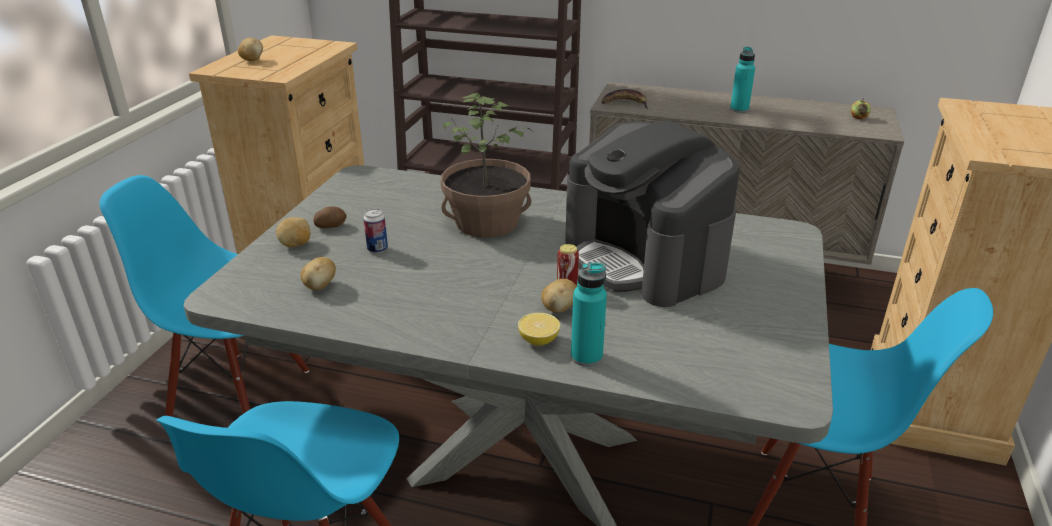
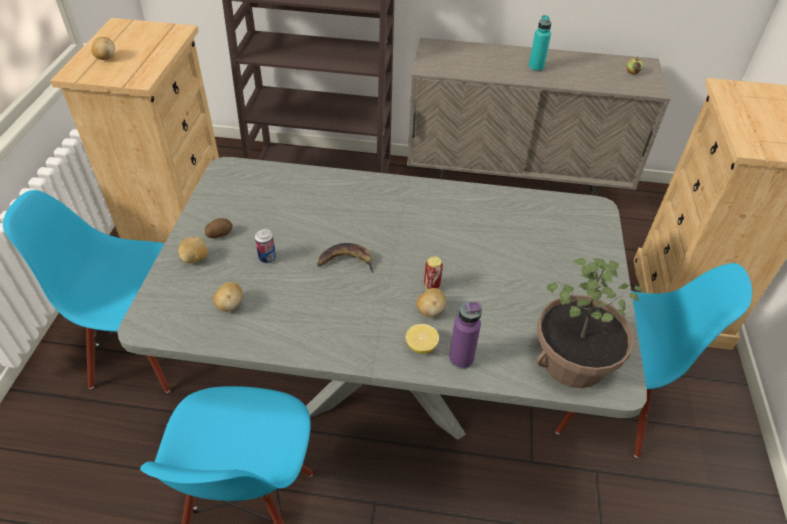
camera: 10 degrees left, 15 degrees up
(487, 223) = (351, 219): potted plant -> potted plant (573, 362)
(586, 357) = (461, 359): turquoise bottle -> purple bottle
(625, 103) = (440, 65): banana -> banana (346, 261)
(644, 259) = (487, 249): coffee machine -> none

